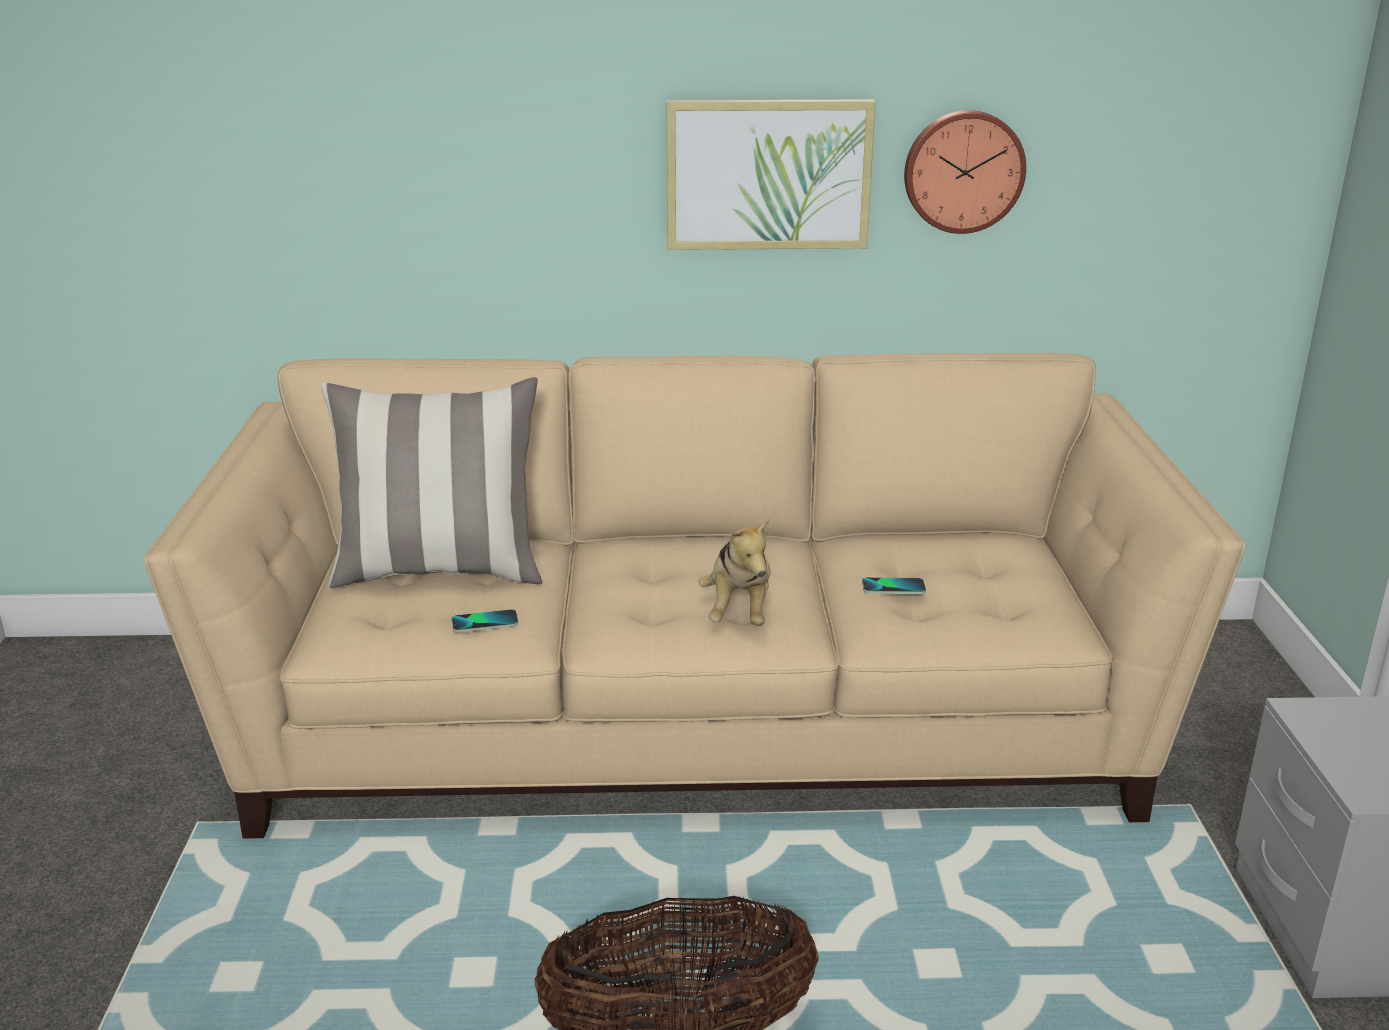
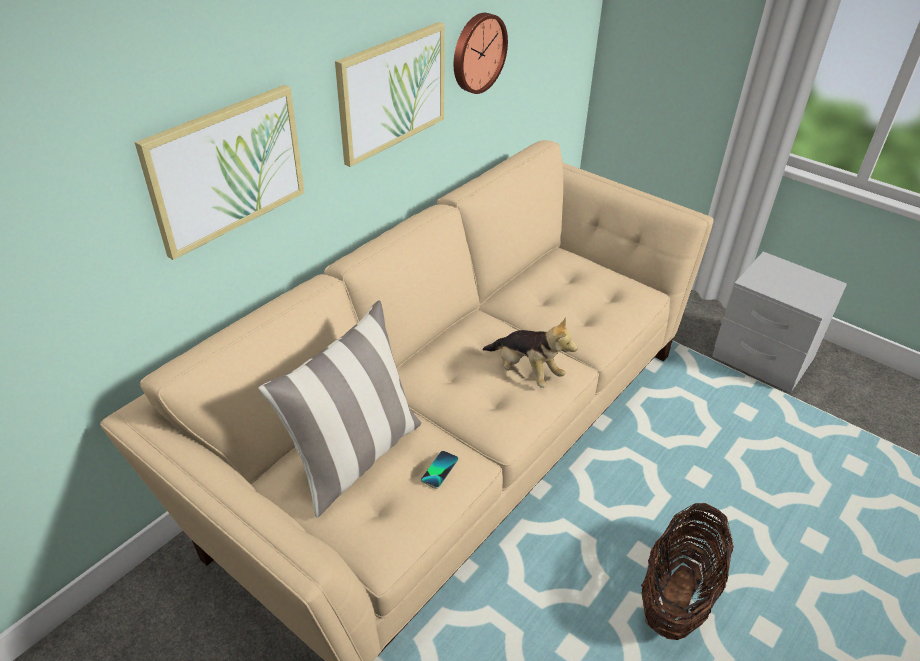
camera: 50 degrees left, 15 degrees up
(481, 181) = (226, 169): none -> picture
(893, 587) = (564, 313): phone -> none

